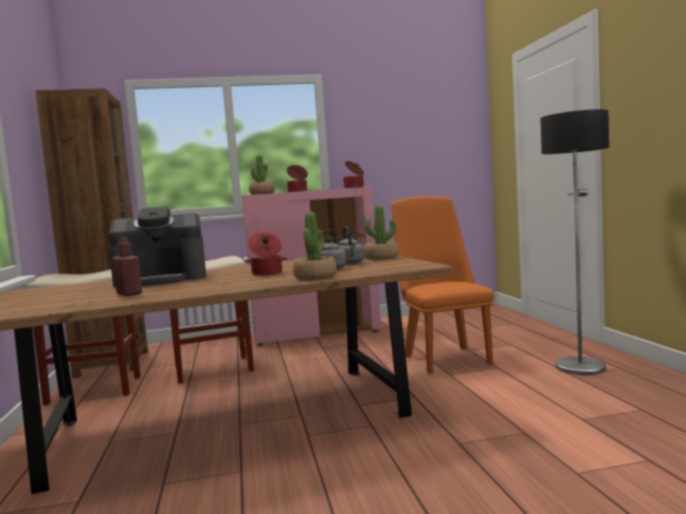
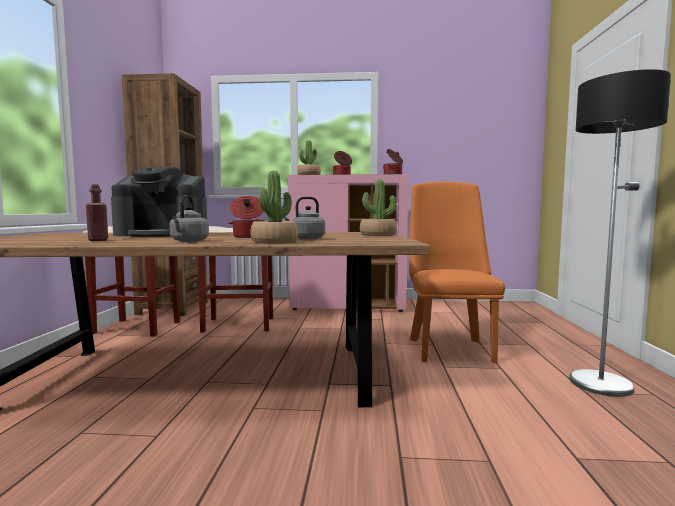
camera: 15 degrees right, 0 degrees up
(350, 263) = (338, 236): grey kettle -> grey kettle (188, 241)

